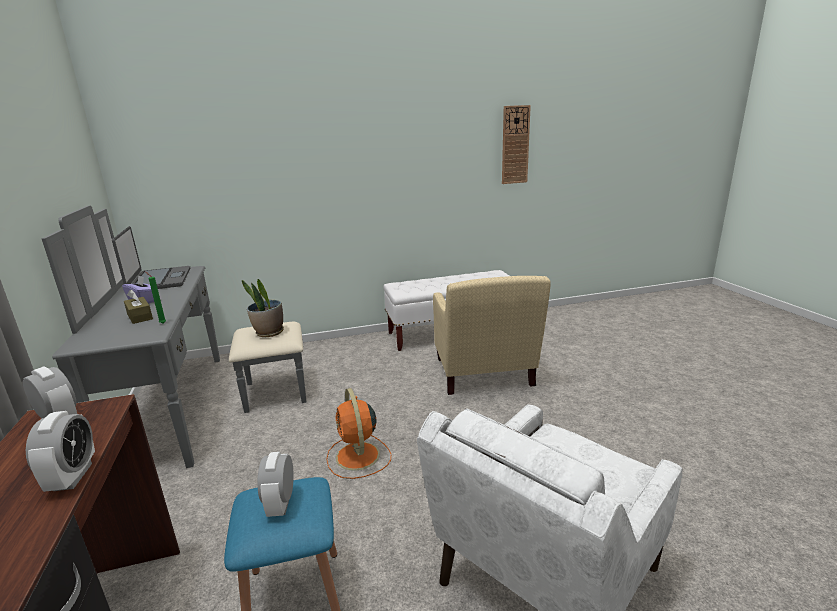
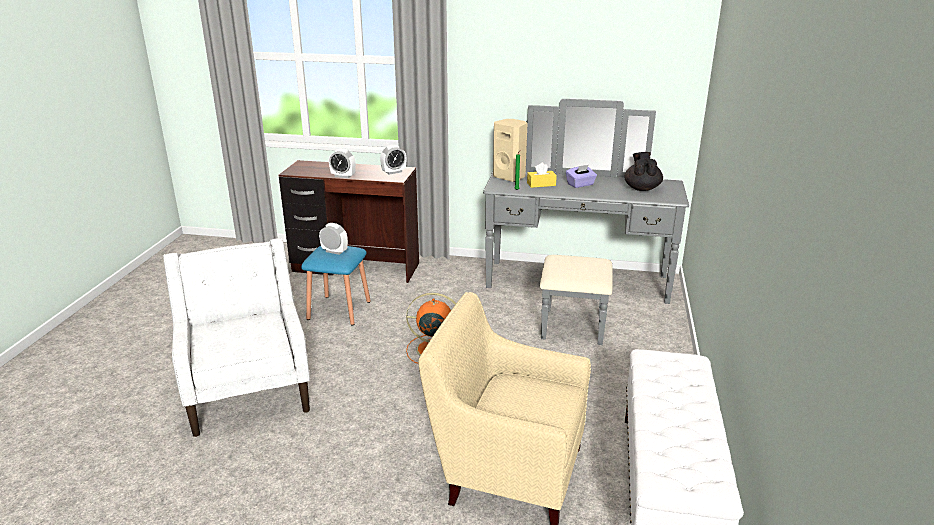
camera: 115 degrees right, 5 degrees up
(102, 337) = (510, 177): none -> beige speaker
(140, 316) = (541, 184): brown tissue box -> yellow tissue box
(159, 280) = (642, 188): laptop -> black teapot
(269, 333) = (575, 267): potted plant -> none
(515, 145) = (833, 286): wall clock -> none

